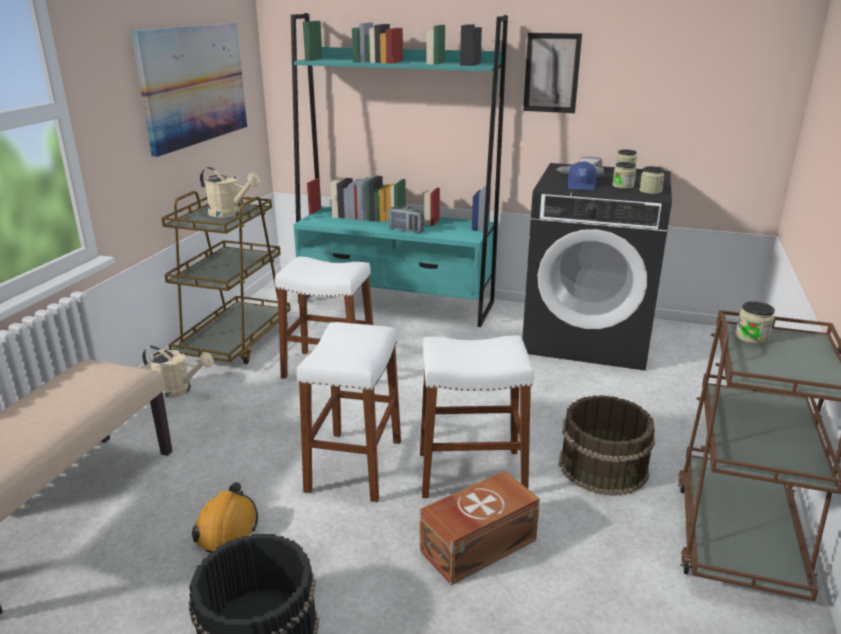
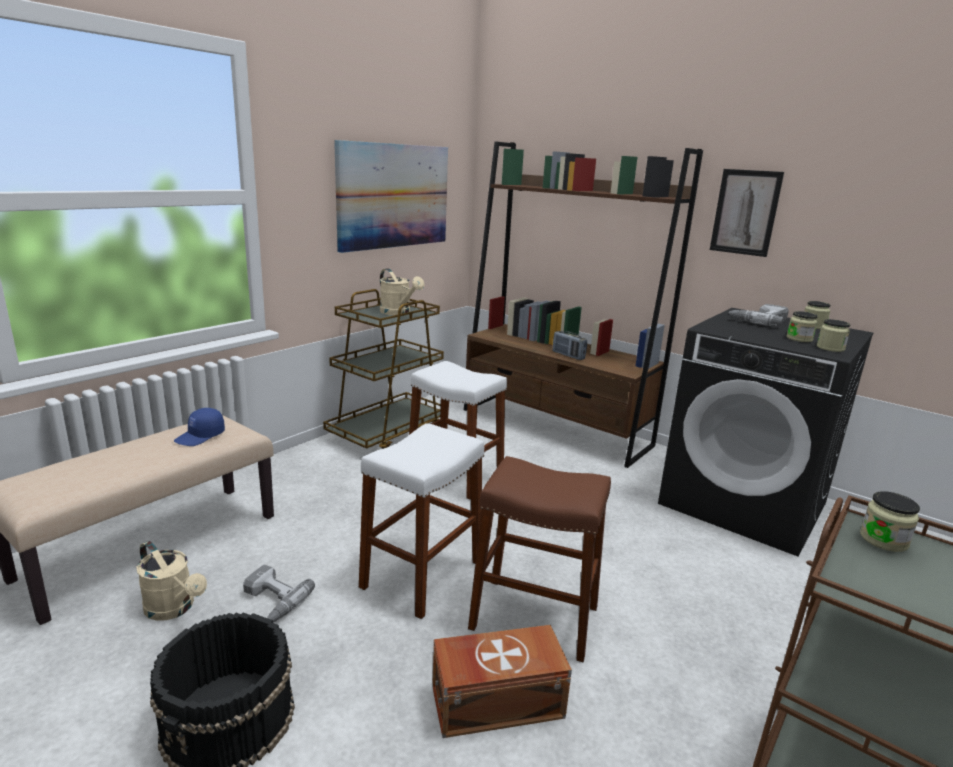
camera: 20 degrees right, 5 degrees down
(179, 390) = (315, 464): beige watering can -> beige watering can (174, 609)
(227, 528) = (271, 601): orange hard hat -> power drill
(396, 302) = (555, 427): turquoise bookcase -> brown bookcase
(471, 473) = (534, 617): white stool -> brown stool
(582, 186) = (749, 332): blue cap -> blue cap (200, 437)
(602, 466) = (690, 654): brown bucket -> none

